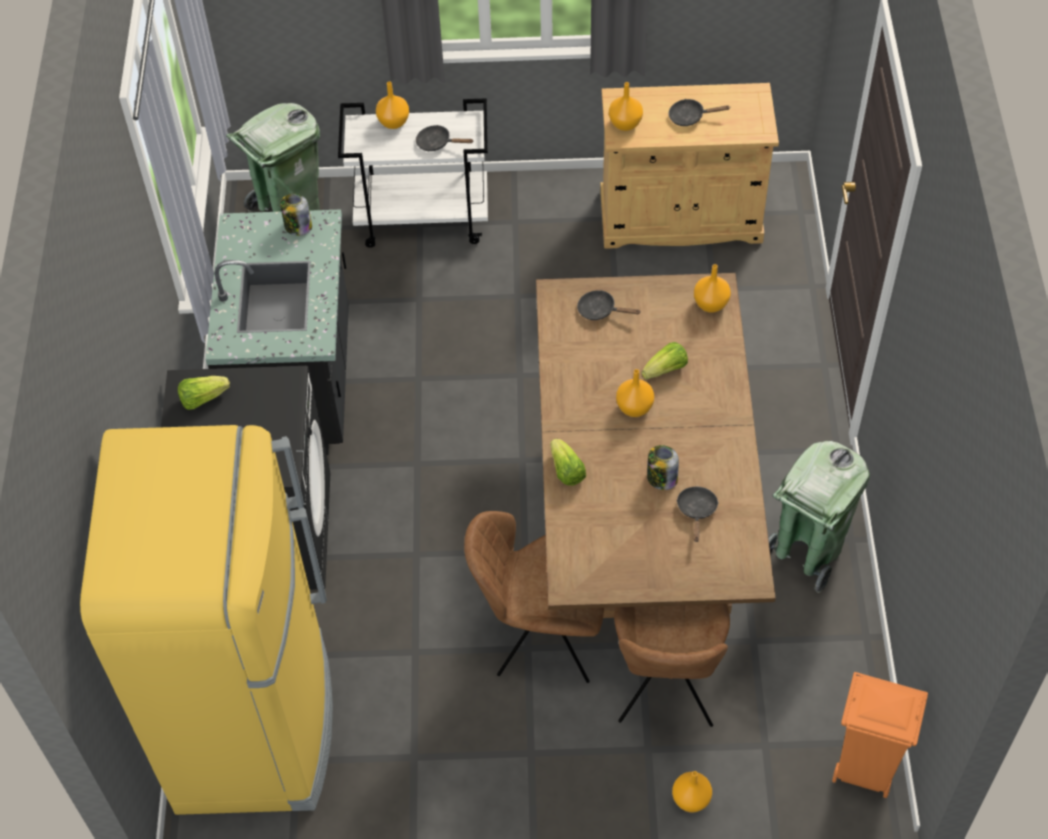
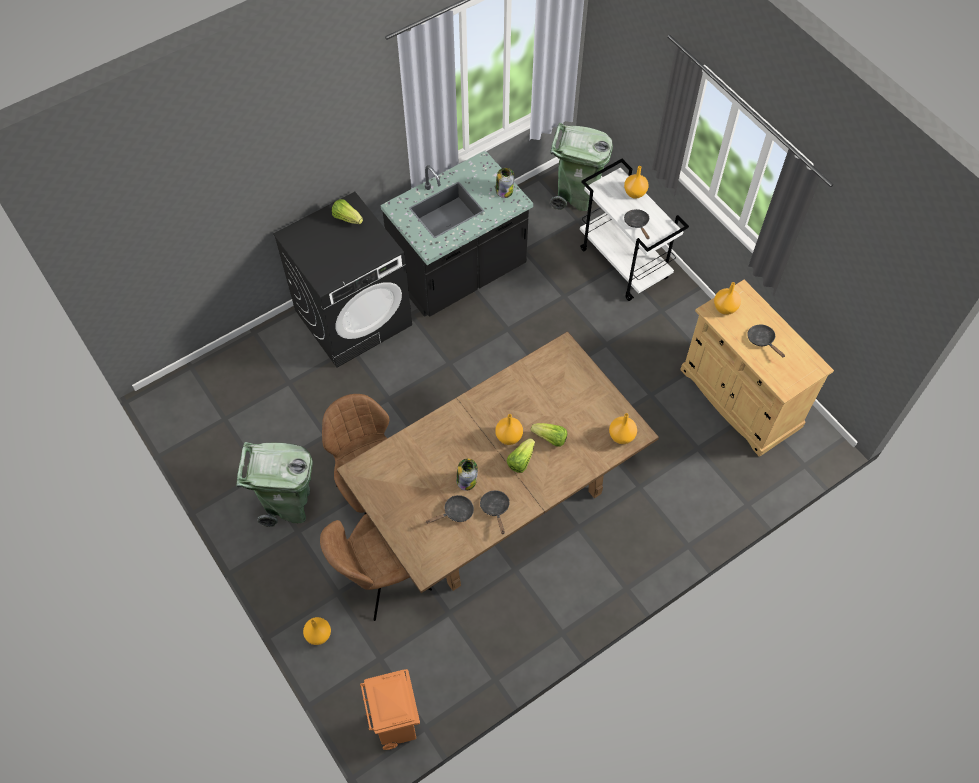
camera: 55 degrees right, 5 degrees up
(255, 724) = (234, 386): yellow fridge -> none
(566, 471) = (436, 426): lettuce -> lettuce (520, 460)
(600, 310) = (569, 378): black frying pan -> black frying pan (495, 508)
(806, 552) = (534, 610): green trash can -> green trash can (289, 504)

